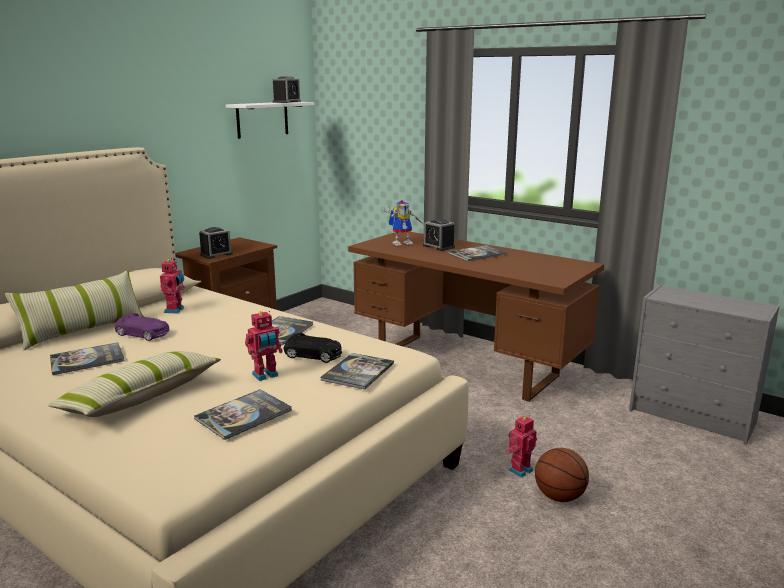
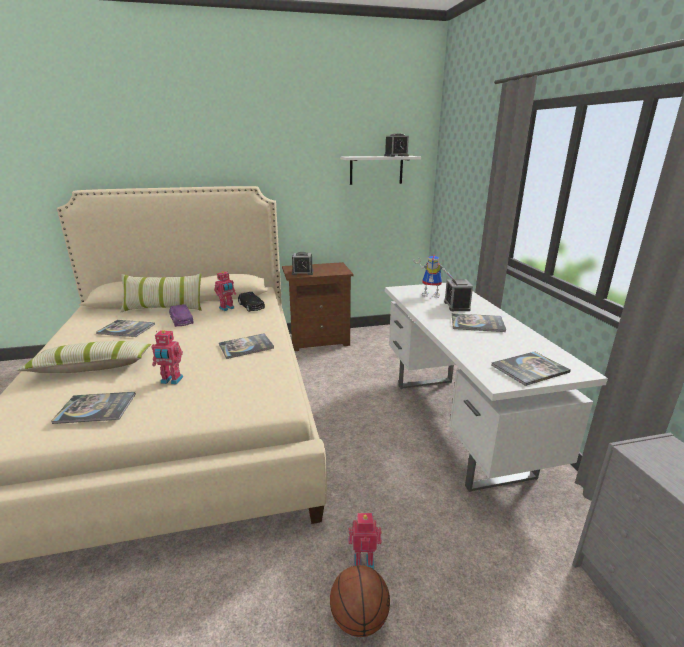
camera: 40 degrees right, 5 degrees up
(314, 355) = (226, 376): black toy car -> black toy car (251, 306)
(358, 372) = (220, 405): book -> book (529, 369)
(466, 365) = (458, 425): brown desk -> white desk

